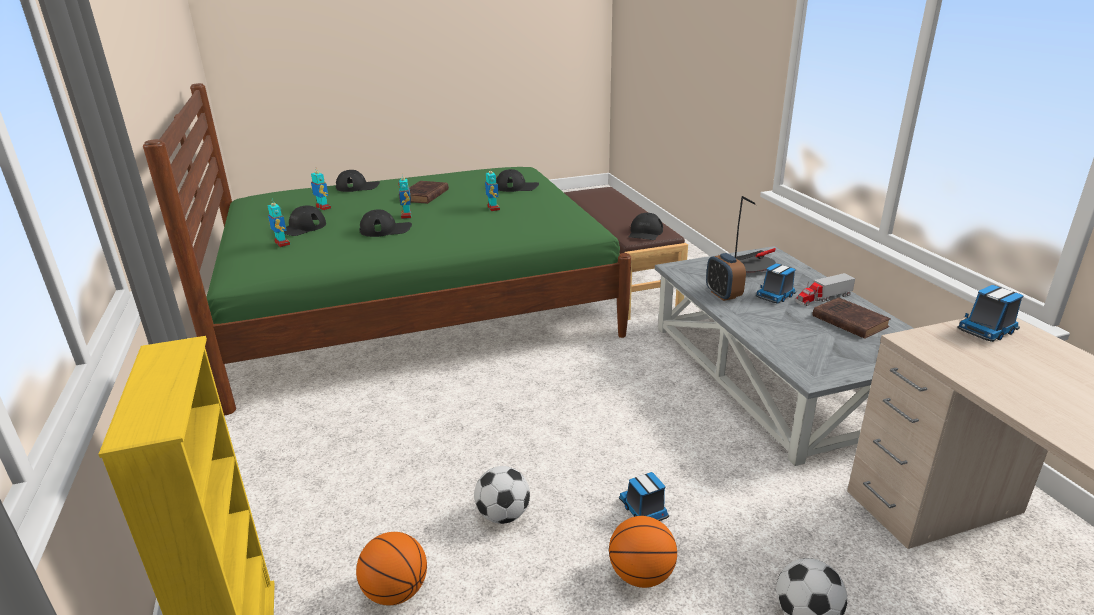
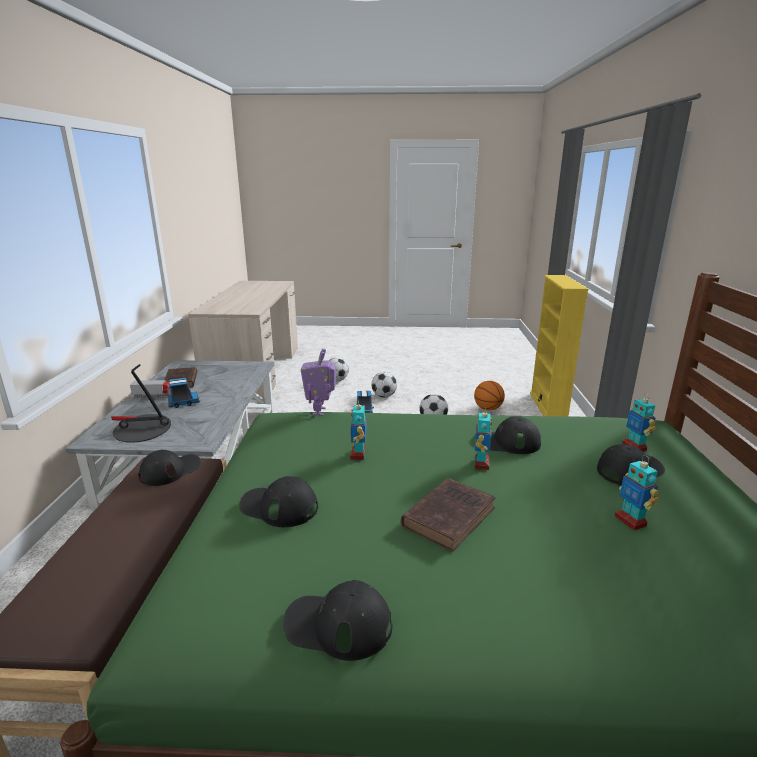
camera: 160 degrees left, 5 degrees down
(358, 187) = (600, 606): black cap -> black cap (338, 625)
(552, 229) = (320, 411): none -> toy robot
(641, 575) = (384, 396): basketball -> football
(723, 295) = (215, 410): alarm clock -> none
(987, 330) = (216, 310): toy truck -> none

